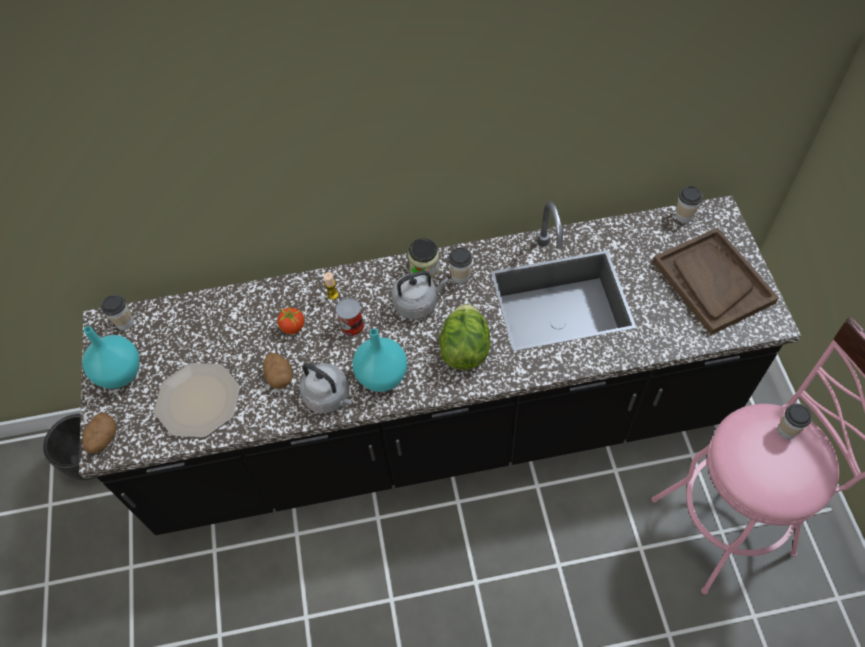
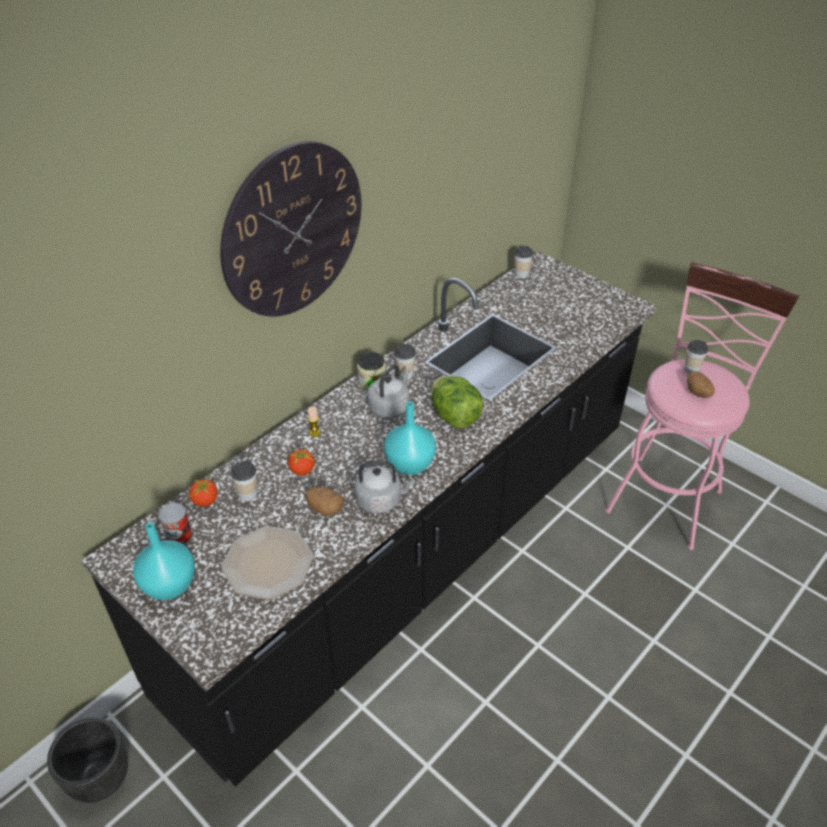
camera: 40 degrees left, 15 degrees down
(103, 439) = (202, 643): potato -> potato (698, 393)
(125, 323) = (136, 546): cup -> cup (248, 494)
(201, 311) = (205, 500): none -> tomato
(335, 109) = (293, 231): none -> wall clock
(352, 326) = (352, 445): can -> can (179, 536)
(712, 282) = (576, 301): brown tray -> none

